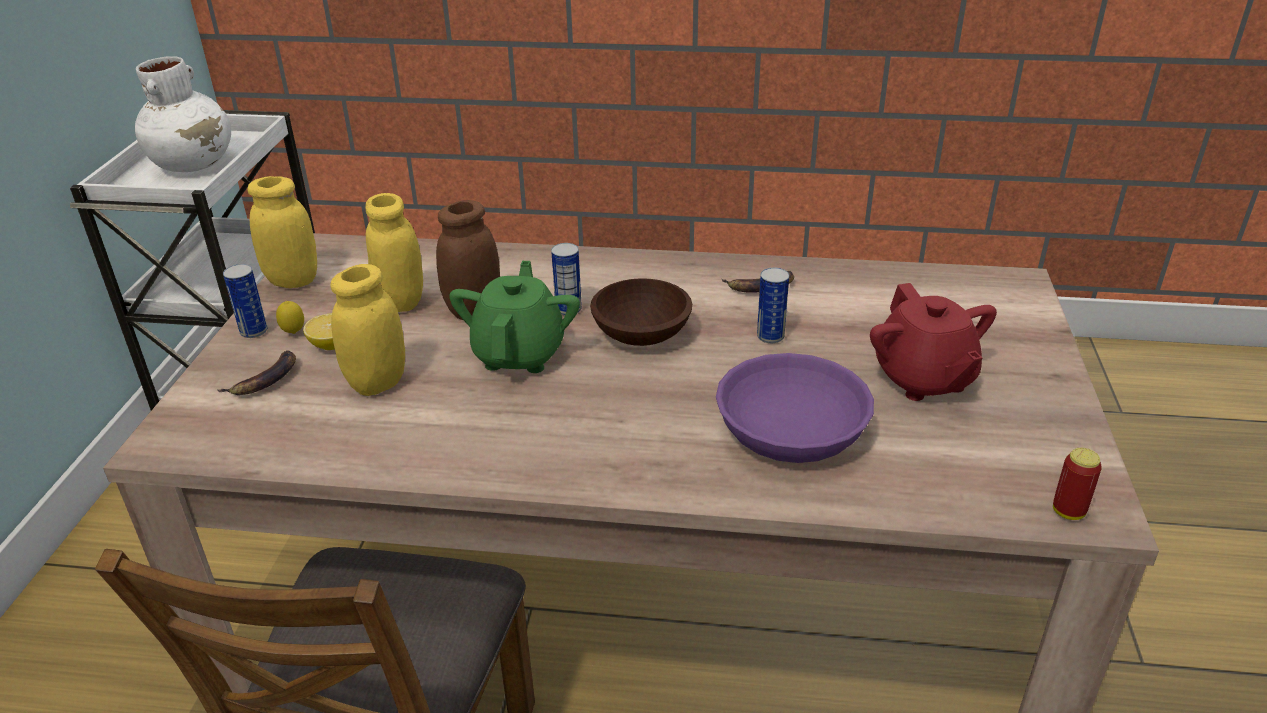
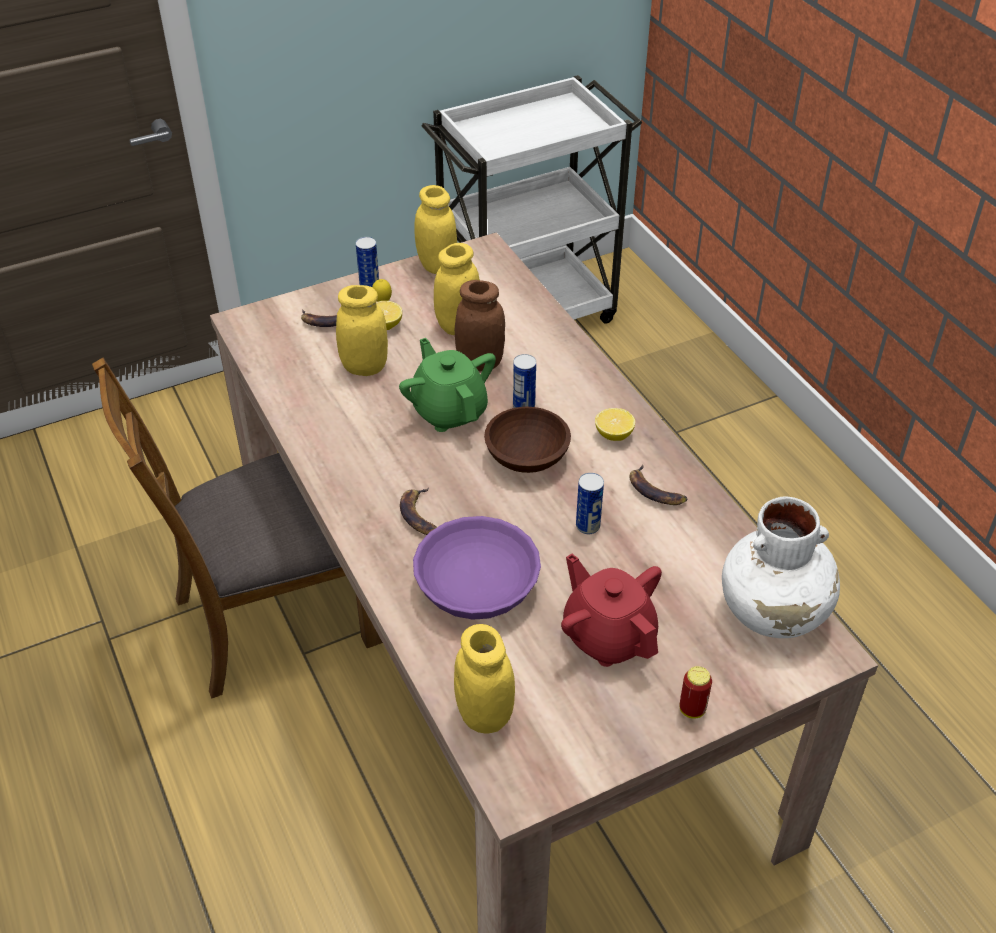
camera: 55 degrees right, 10 degrees up
(194, 164) = (531, 132): white vase -> white vase (774, 612)
(520, 354) = (449, 411): green teapot -> green teapot turned 90 degrees counterclockwise
(653, 430) = (420, 515): none -> banana
(666, 279) = (614, 435): none -> lemon
(923, 379) = (608, 636): red teapot -> red teapot turned 105 degrees clockwise
(979, 495) = (484, 715): none -> yellow jar
(1068, 511) = (505, 773): can -> can (692, 709)

